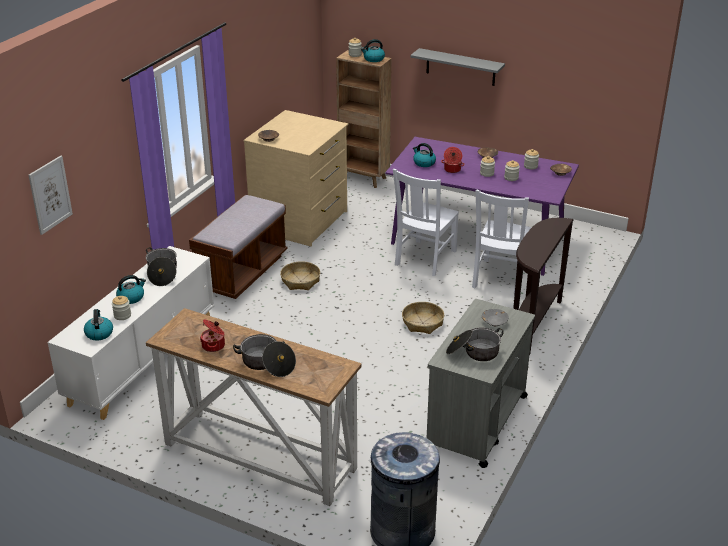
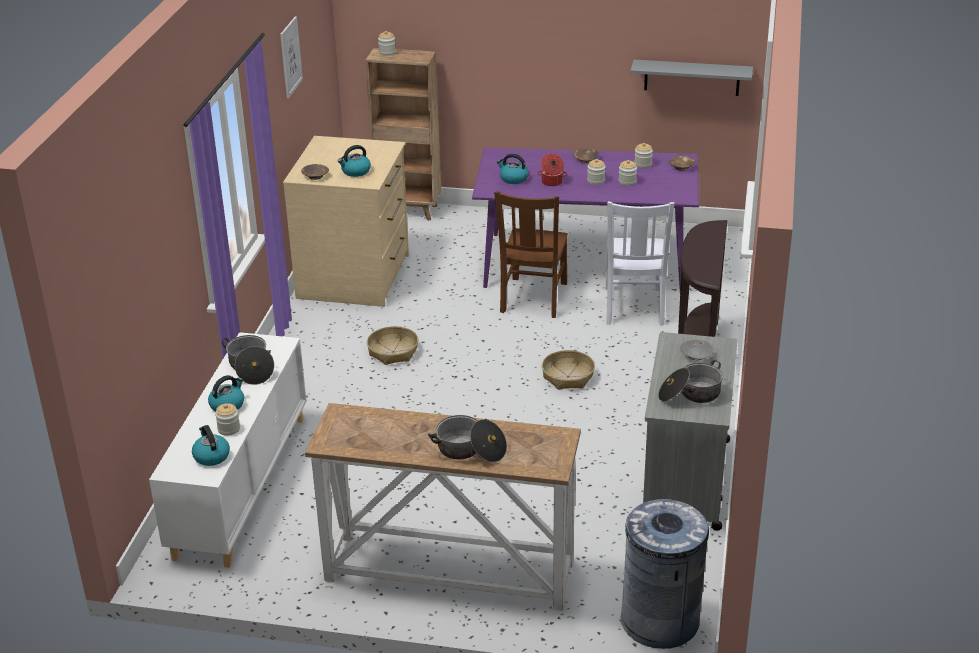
camera: 15 degrees left, 0 degrees up
(50, 194) = (126, 287): picture -> picture (290, 57)
(214, 345) = (393, 441): cooking pot -> none
(242, 272) = (312, 353): brown bench -> none
(373, 59) = (414, 55): kettle -> kettle (355, 171)
(424, 259) = (533, 299): white chair -> brown chair
(460, 67) = (528, 52): grey shelf -> grey shelf (692, 77)

